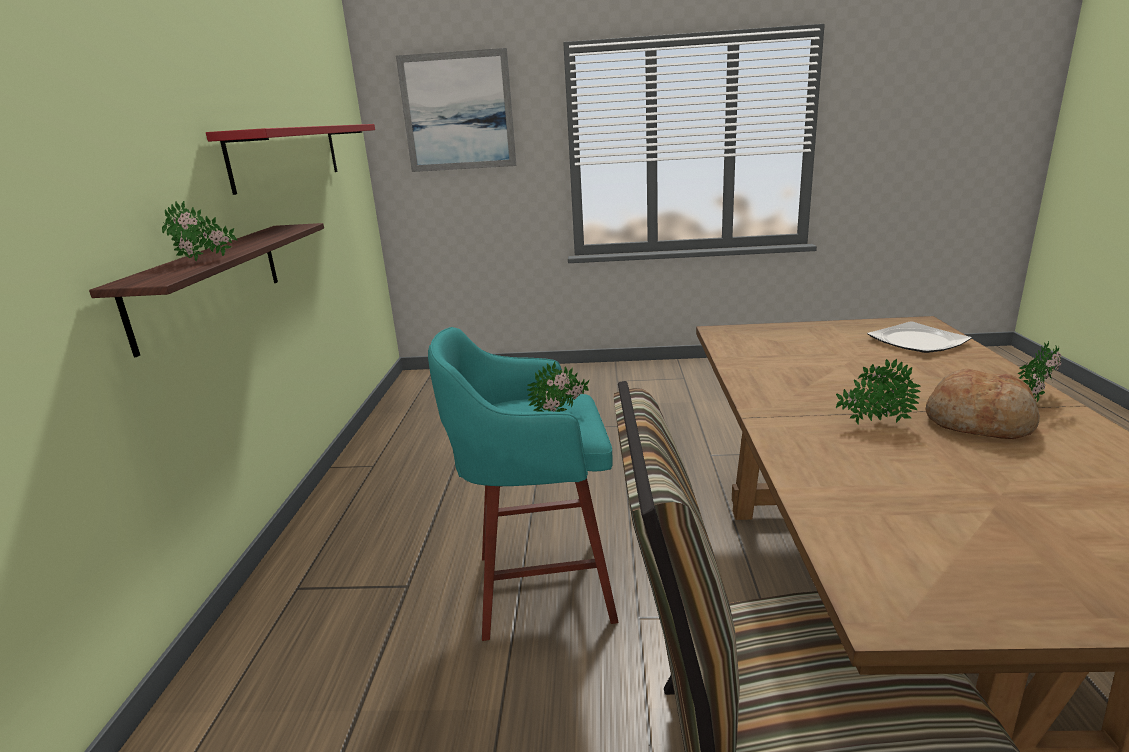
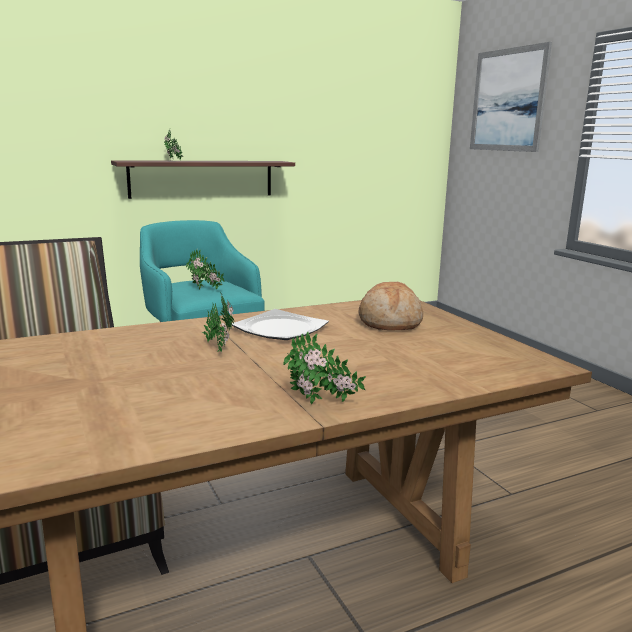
camera: 60 degrees right, 5 degrees down
(287, 155) = (319, 120): red shelf -> none
(917, 341) = (464, 363): plate -> plate (279, 329)
(979, 422) = (240, 380): bread -> bread (389, 322)

